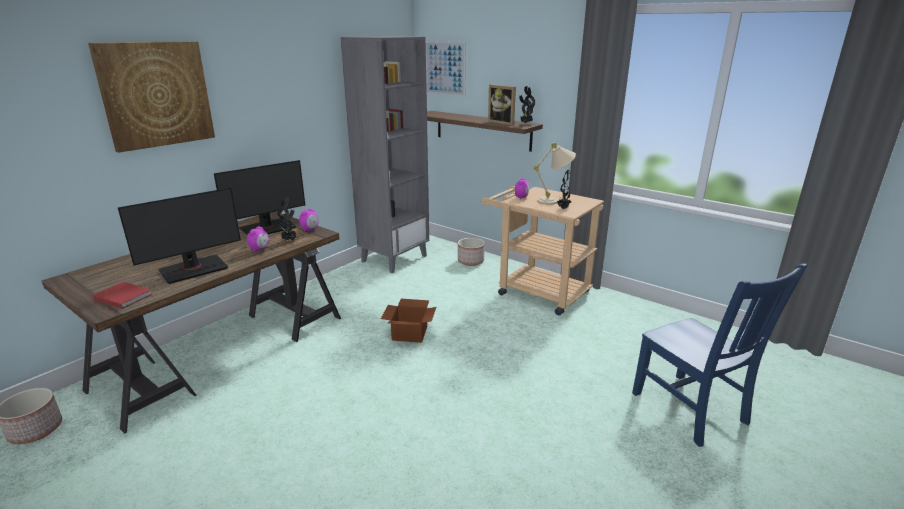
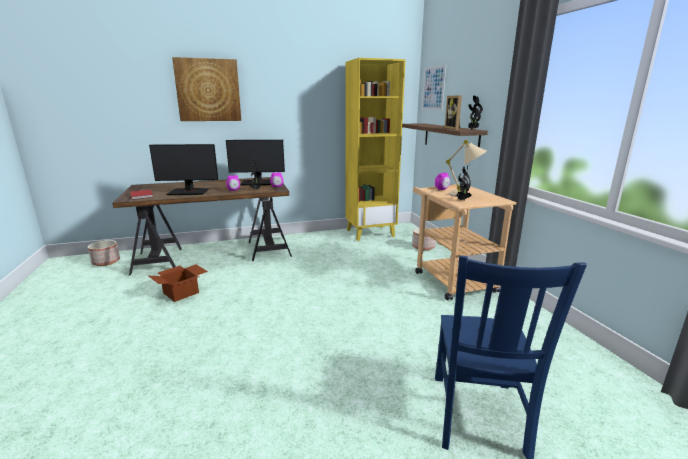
camera: 35 degrees right, 5 degrees down
(394, 258) = (370, 233): grey bookcase -> yellow bookcase
(410, 333) = (320, 276): cardboard box -> cardboard box (182, 292)

